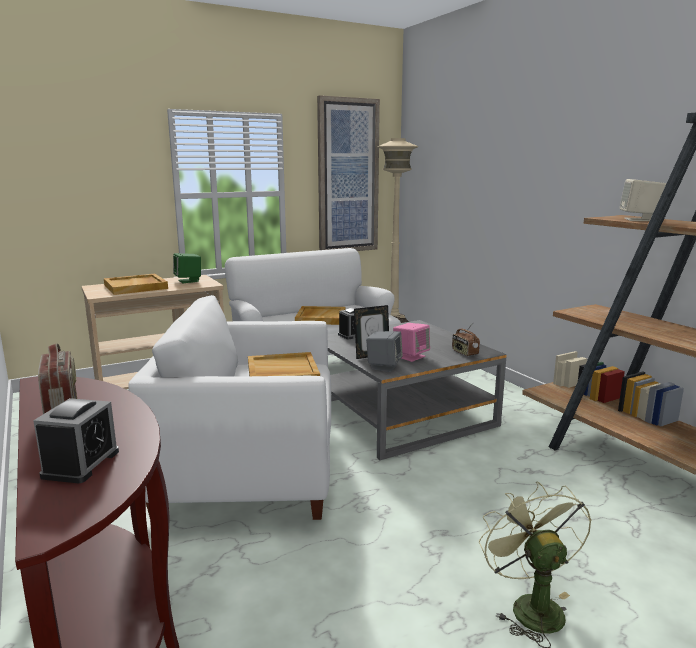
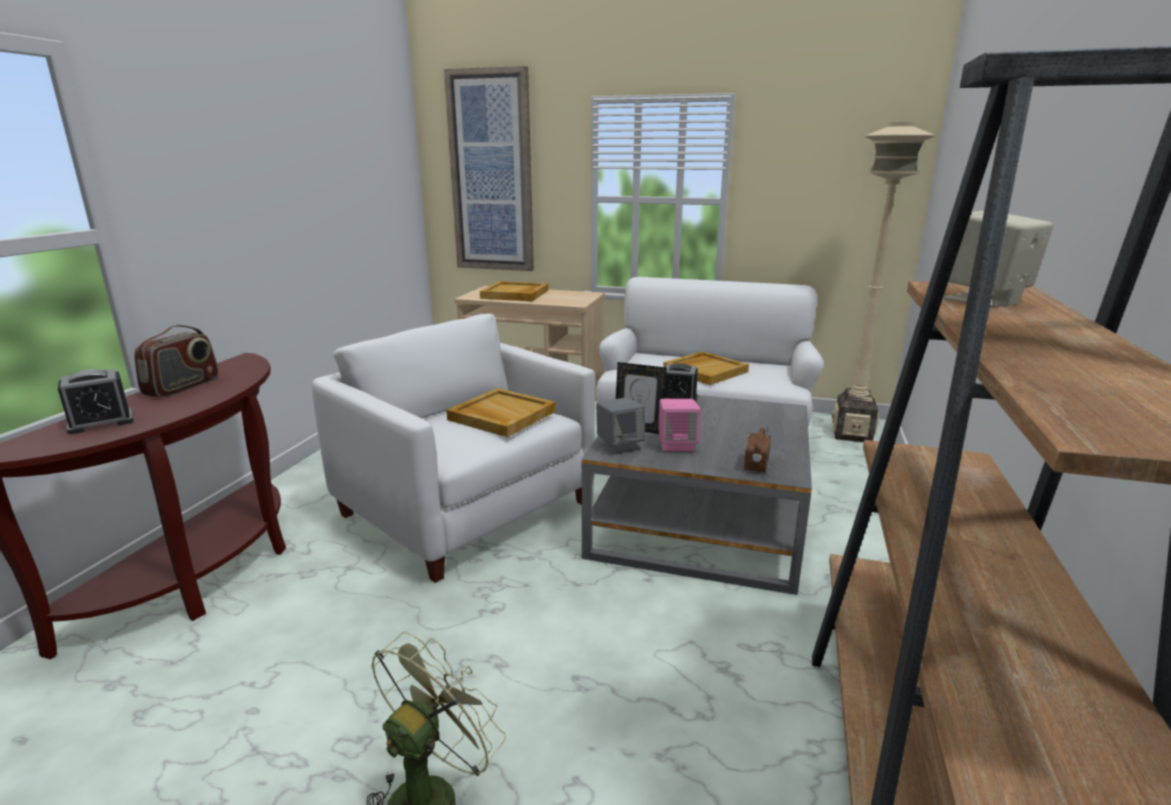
camera: 45 degrees right, 5 degrees up
(188, 281) = (570, 296): green speaker -> none
(347, 177) = (830, 182): picture -> picture (491, 173)

